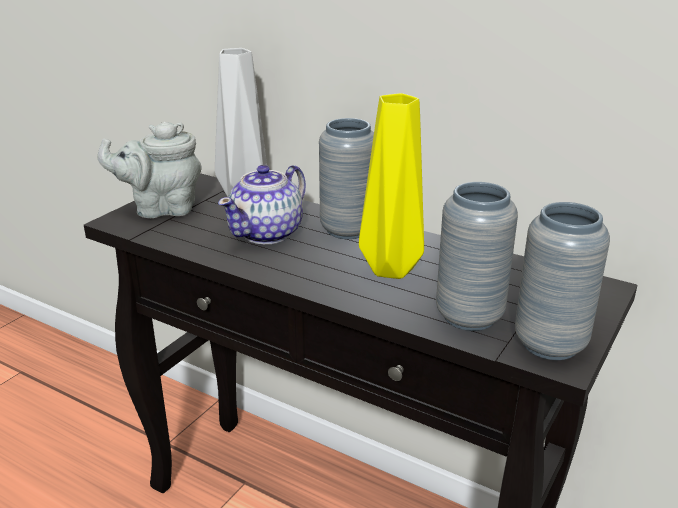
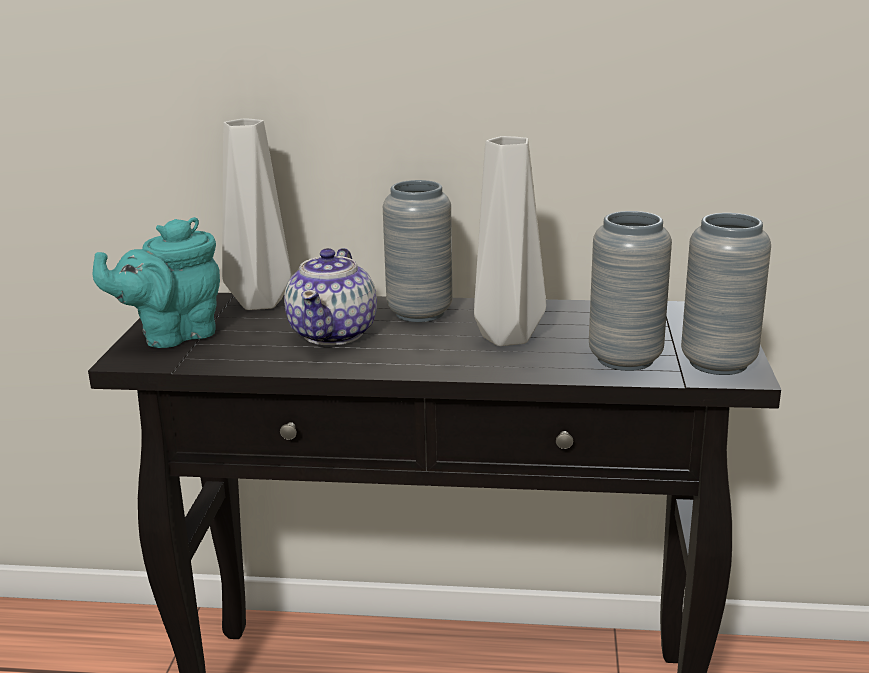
camera: 25 degrees left, 5 degrees down
(161, 209) = (172, 335): grey teapot -> turquoise teapot
(388, 269) = (504, 338): yellow vase -> grey vase

